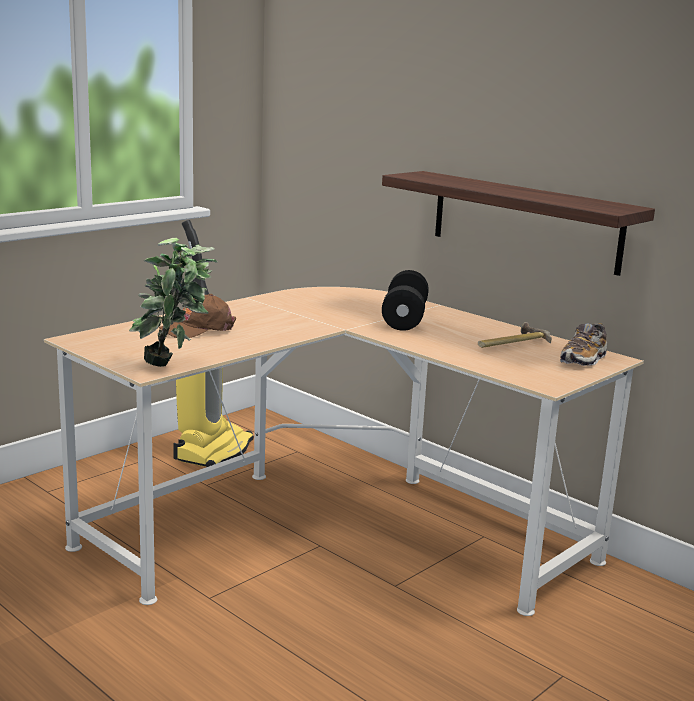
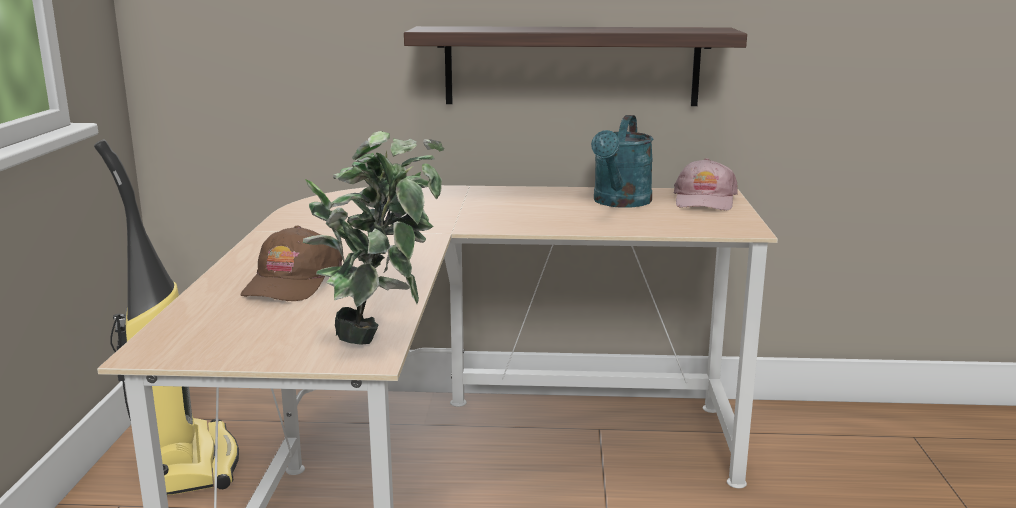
camera: 40 degrees left, 0 degrees up
(404, 318) = (475, 206): black dumbbell -> none
(511, 343) = (620, 203): hammer -> turquoise watering can
(583, 360) = (704, 200): shoe -> pink cap

